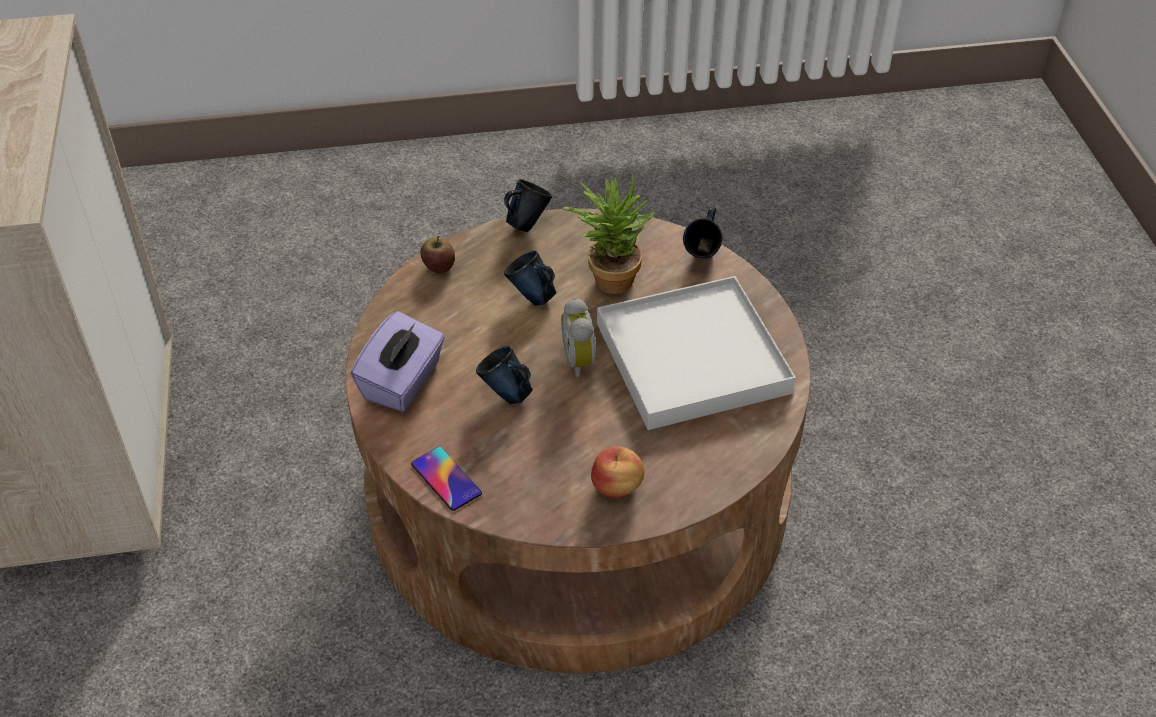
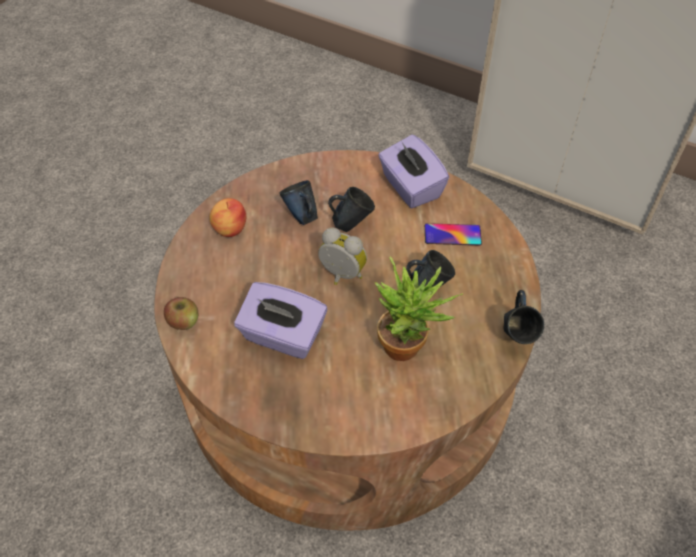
camera: 130 degrees right, 5 degrees up
(438, 266) = (508, 259): apple -> apple (183, 322)
(446, 479) = (318, 167): phone -> phone (452, 235)
(691, 358) = (282, 336): white tray -> purple tissue box
(702, 260) = (370, 422): blue mug -> blue mug (301, 217)

